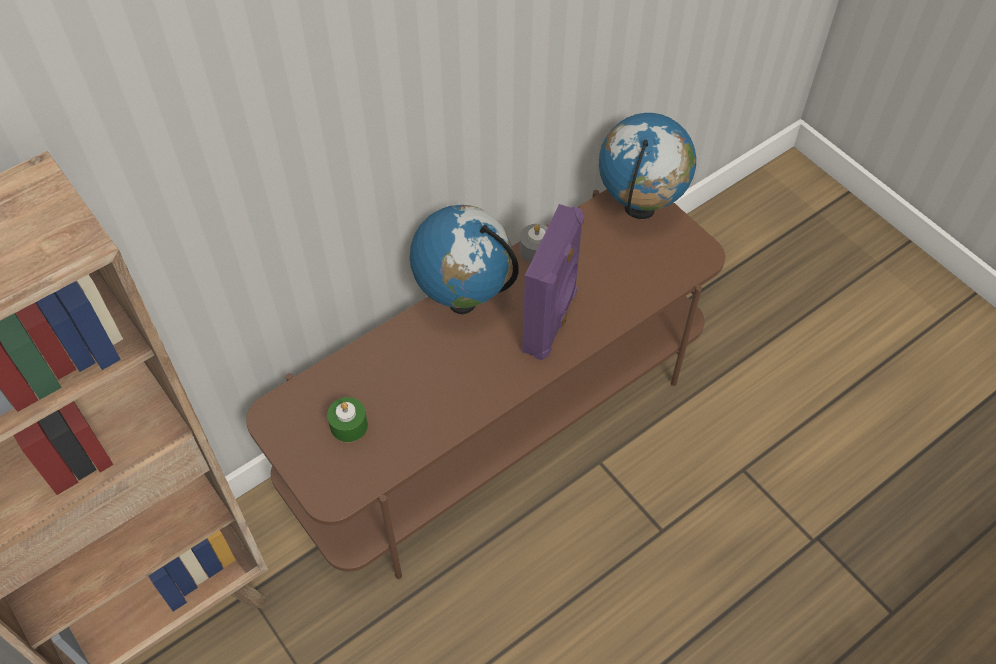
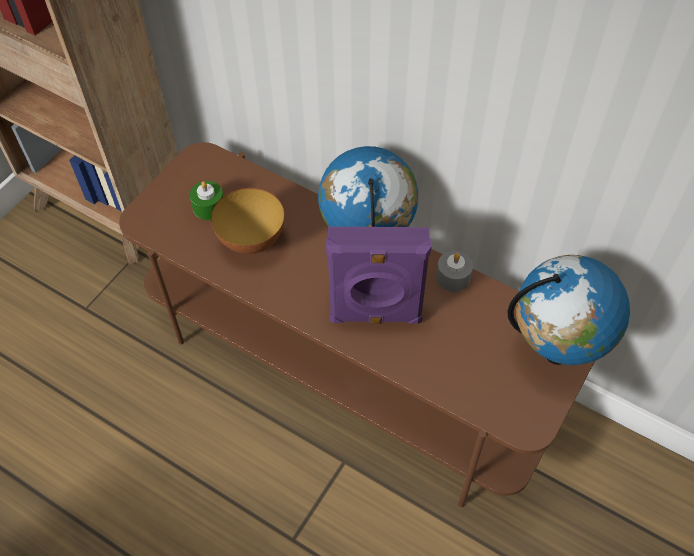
camera: 70 degrees right, 0 degrees up
(414, 398) = (251, 240): none -> bowl

